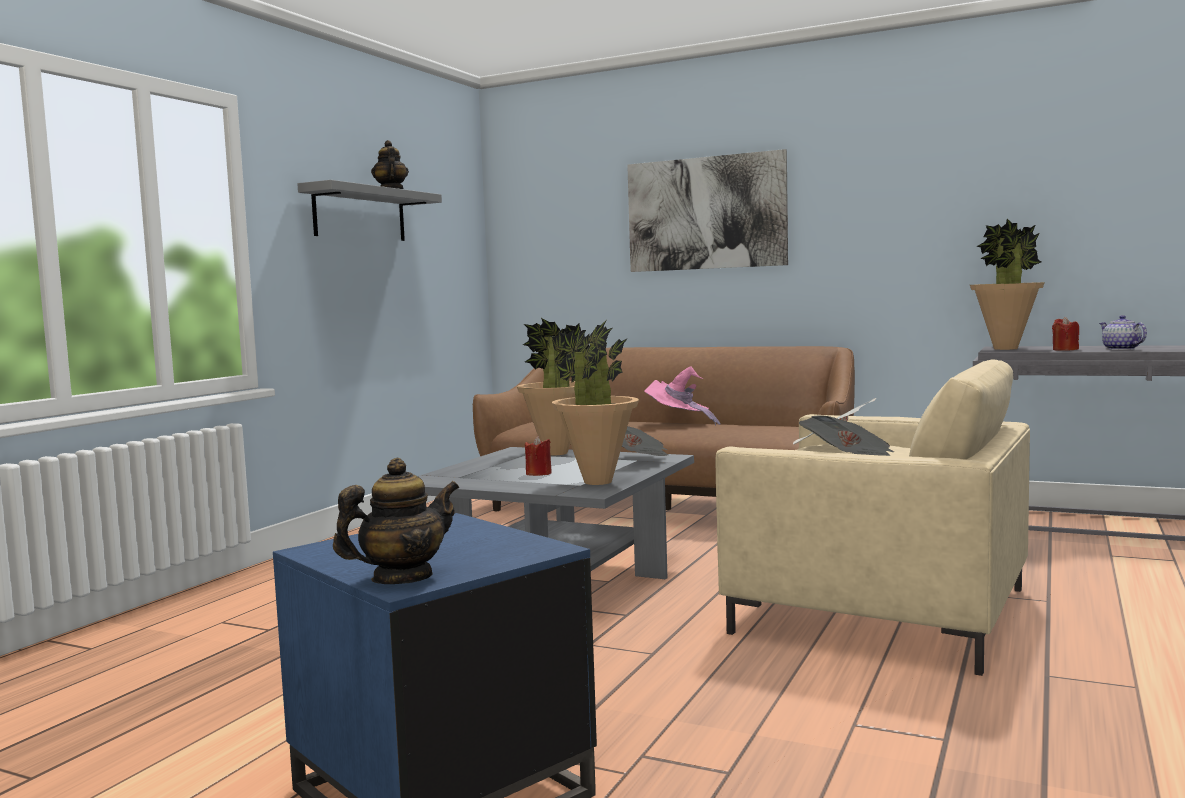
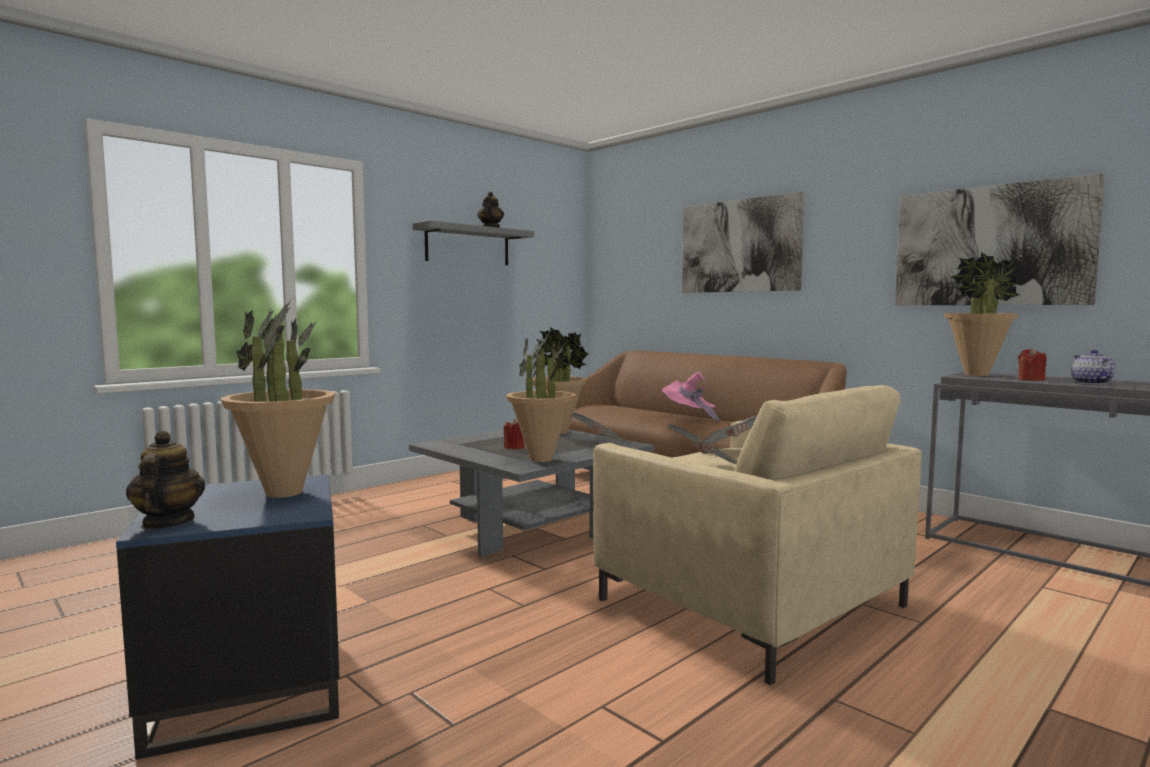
camera: 20 degrees right, 0 degrees up
(401, 578) = (167, 523): teapot -> teapot turned 90 degrees counterclockwise
(459, 535) = (283, 493): none -> potted plant
(999, 212) = (990, 246): none -> picture

